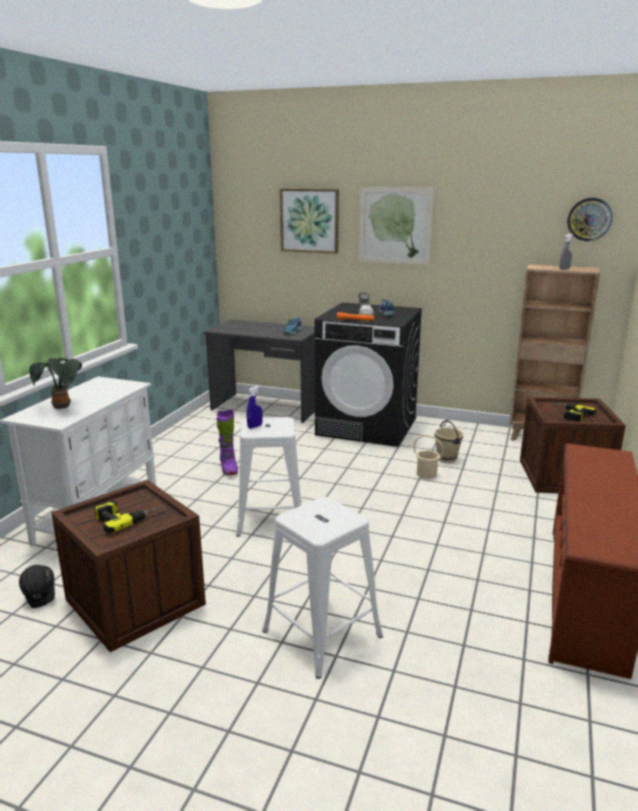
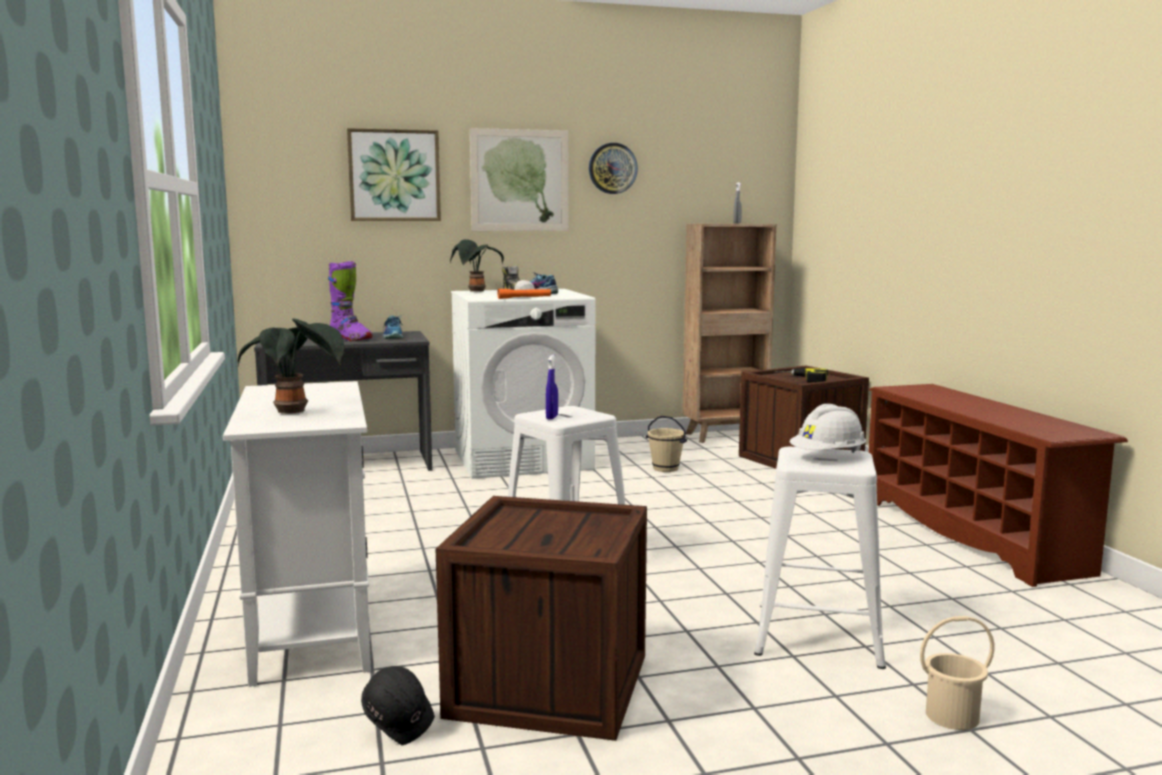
camera: 35 degrees left, 10 degrees down
(127, 516) = (551, 530): power drill -> none
(228, 469) = (415, 532): purple boot -> purple boot (350, 339)
(325, 517) = (828, 457): none -> white hard hat
(351, 306) = (476, 291): none -> potted plant
(367, 426) = (523, 459): black washing machine -> white washing machine
(426, 474) = (669, 485): beige bucket -> beige bucket (951, 716)
(589, 219) = (743, 169): wall clock -> wall clock (612, 168)

